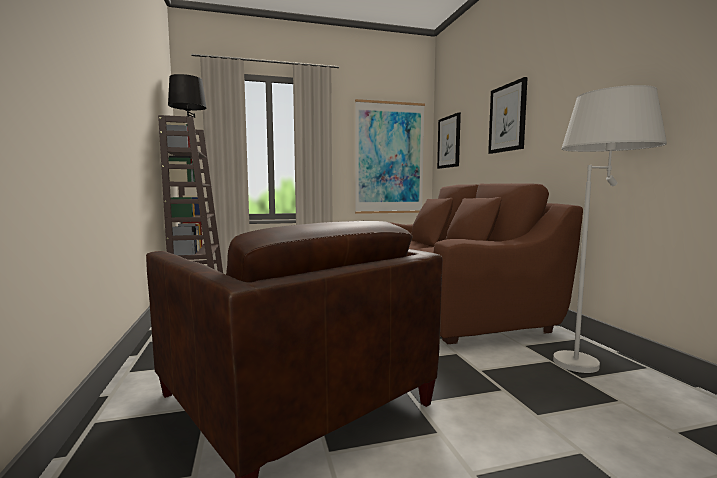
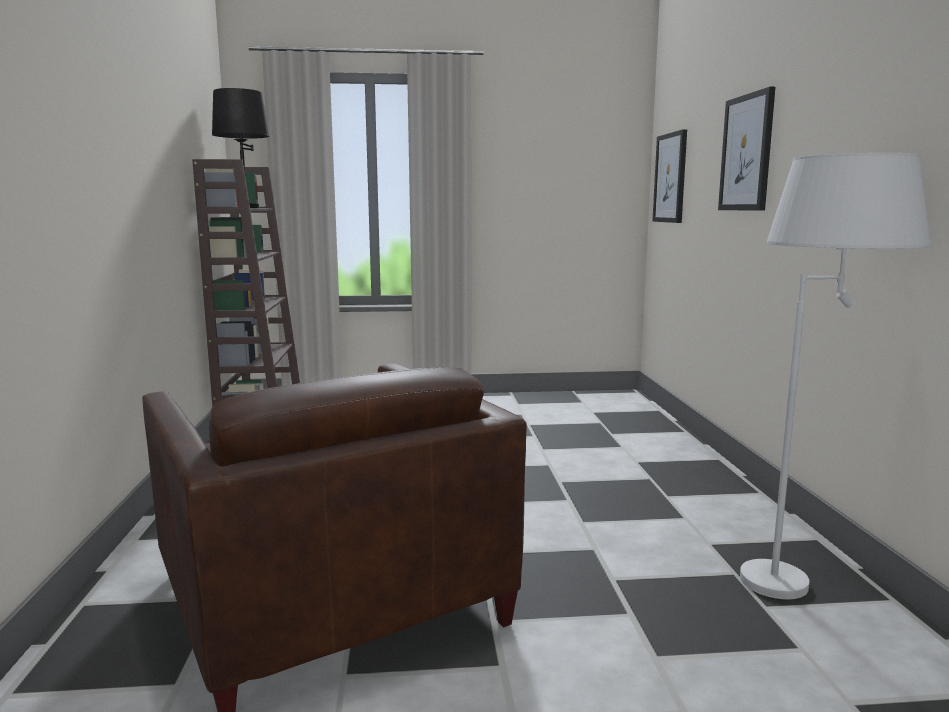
camera: 10 degrees right, 5 degrees up
(389, 158) = (571, 203): picture -> none
(449, 305) = (631, 463): brown sofa -> none

